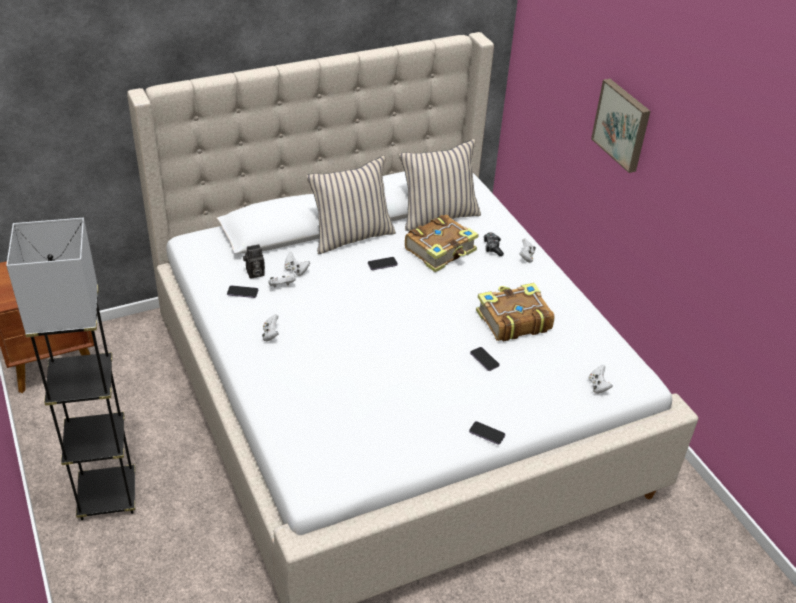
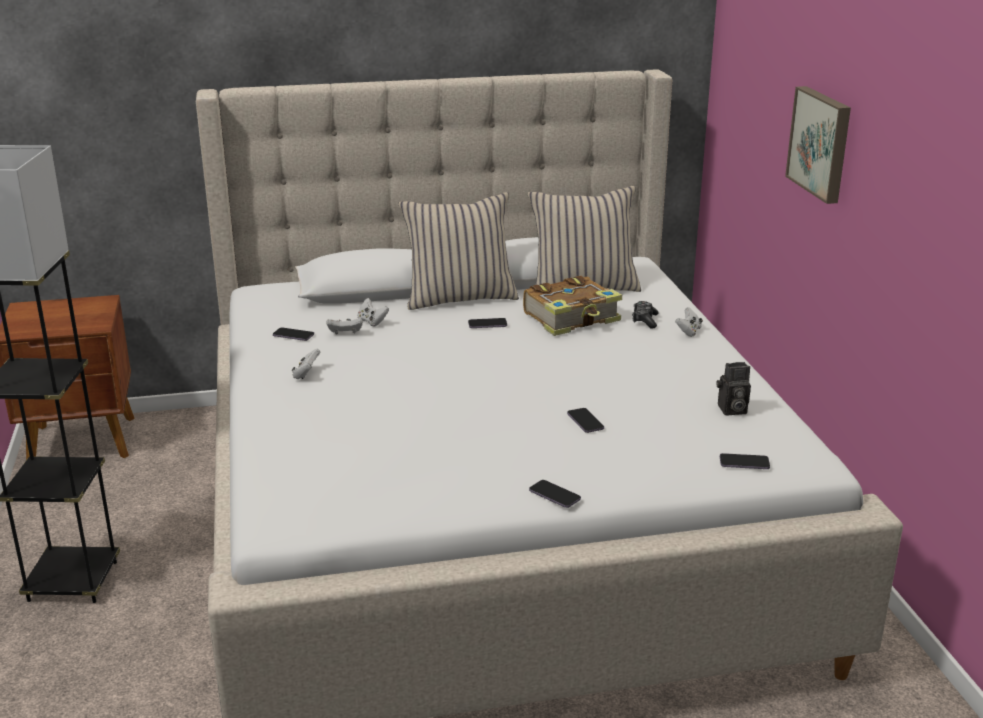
camera: 15 degrees right, 15 degrees down
(254, 273) = (318, 321): camera -> camera (731, 410)
(512, 320) = (643, 388): book -> none
(598, 386) = (744, 463): white game controller -> phone

